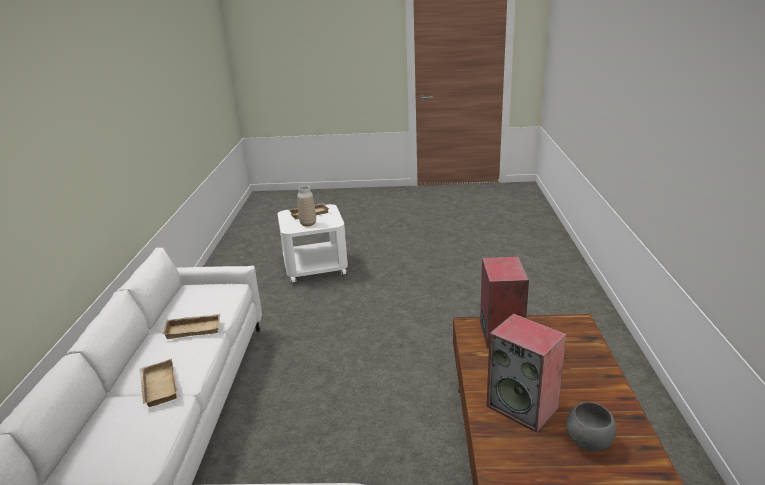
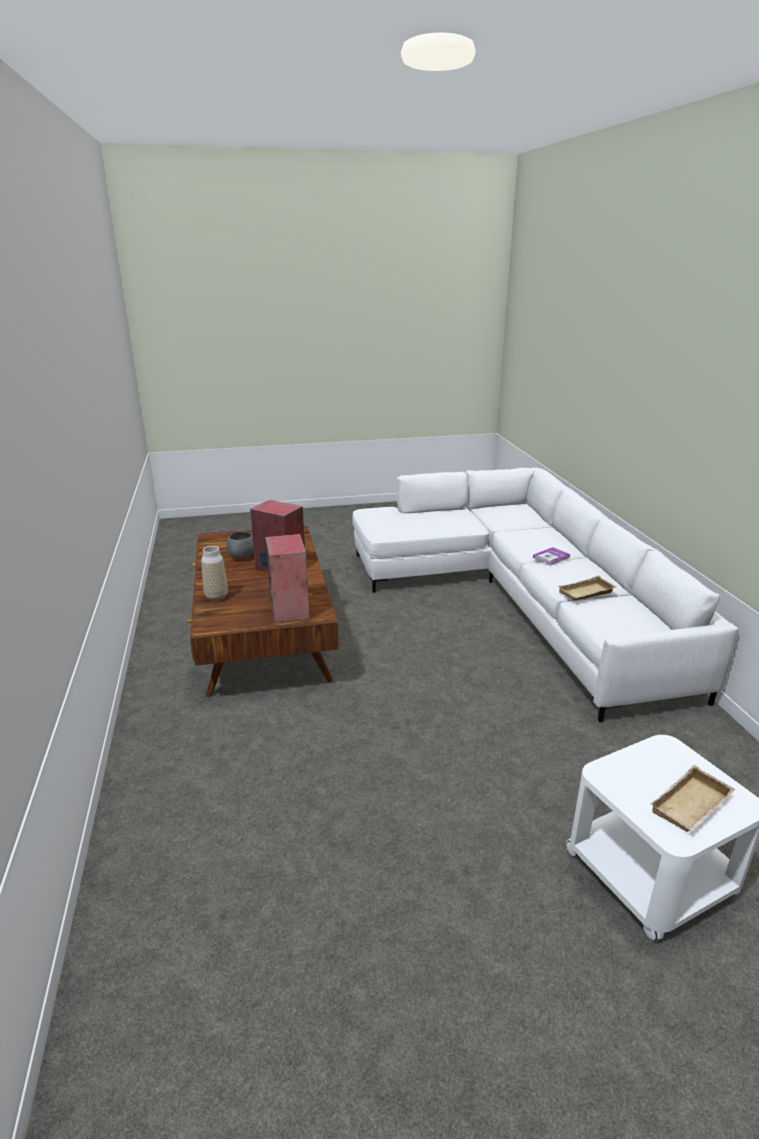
camera: 165 degrees right, 0 degrees up
(158, 386) = (551, 557): beige tray -> book
(308, 224) = (652, 766): vase -> vase (216, 597)

